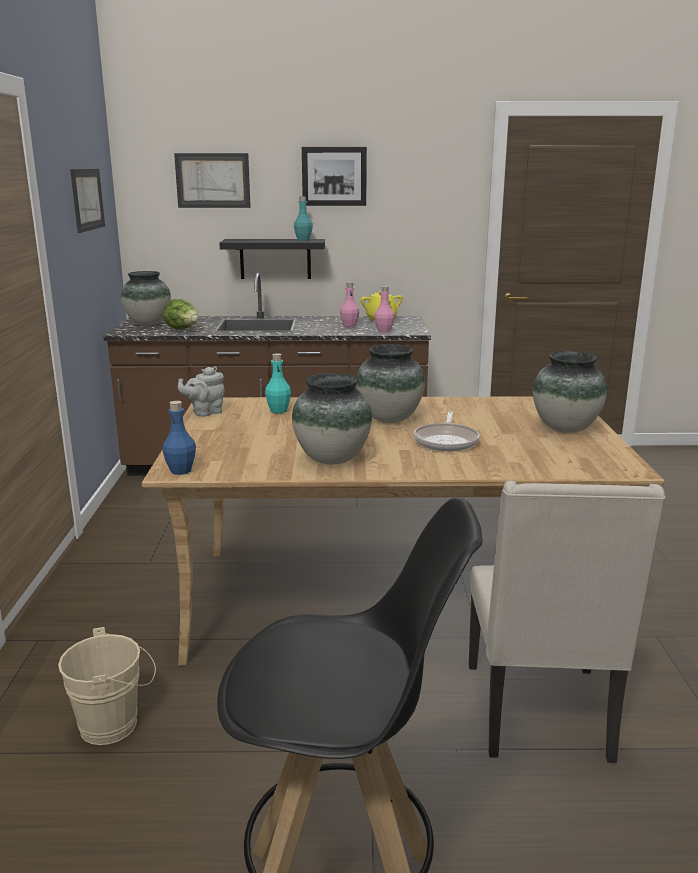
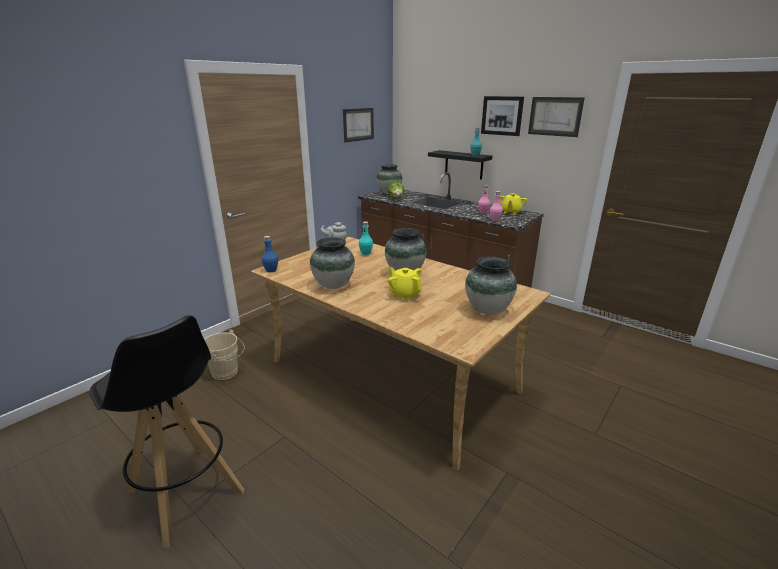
camera: 40 degrees right, 5 degrees up
(213, 180) = (437, 115): picture -> picture (555, 116)
(446, 441) = (404, 294): frying pan -> yellow teapot
(540, 713) = (376, 469): beige chair -> none

